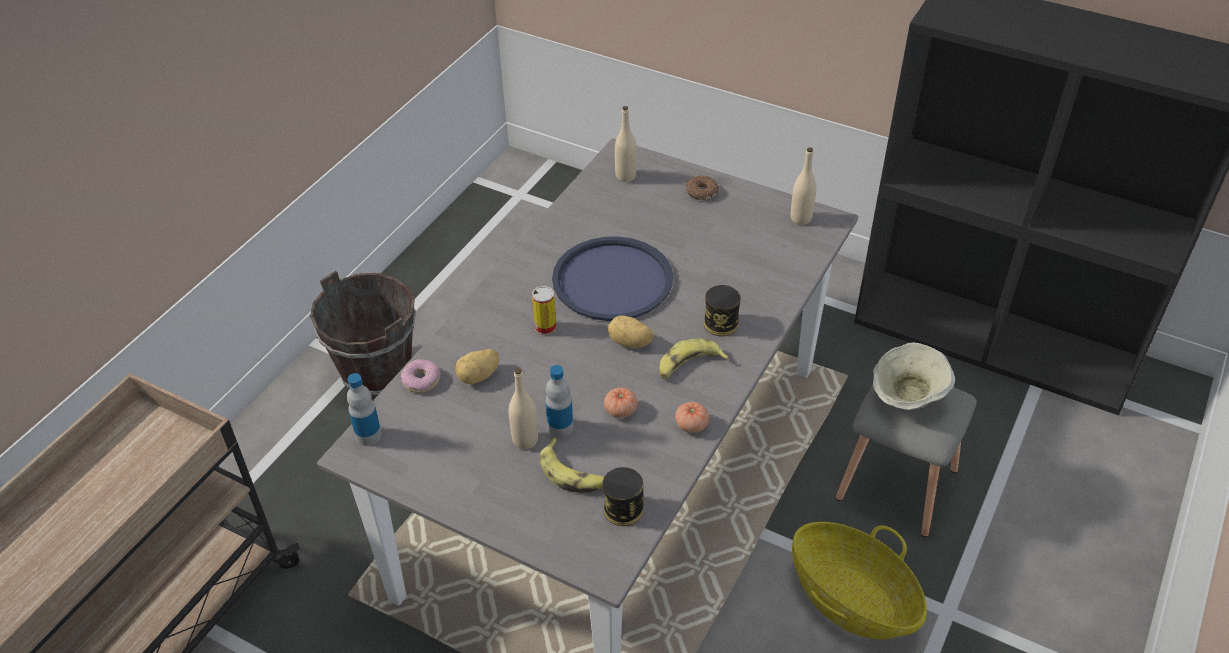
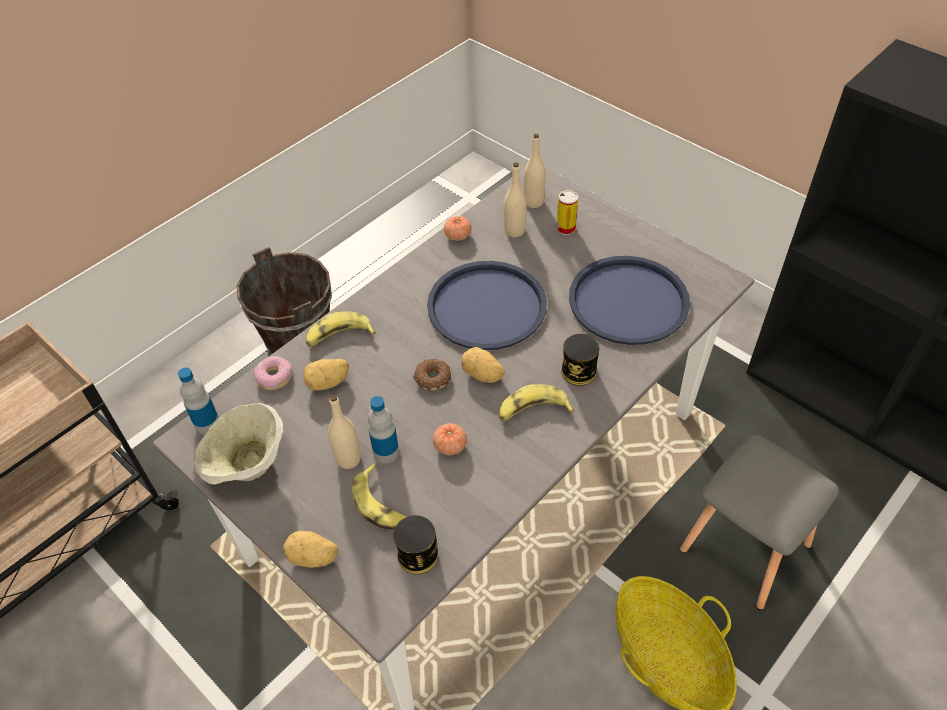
camera: 15 degrees right, 5 degrees up
(473, 332) = (339, 336): none -> banana
(523, 532) = (313, 558): none -> potato
(545, 327) = (407, 344): can -> can (565, 228)
(691, 425) = (515, 476): tomato -> tomato (458, 235)
(701, 192) = (601, 230): donut -> donut (432, 378)
(747, 253) = (628, 301): none -> blue tray
(801, 218) = (693, 273): beige bottle -> beige bottle (514, 231)
(907, 398) = (764, 475): beige bowl -> beige bowl (247, 464)

